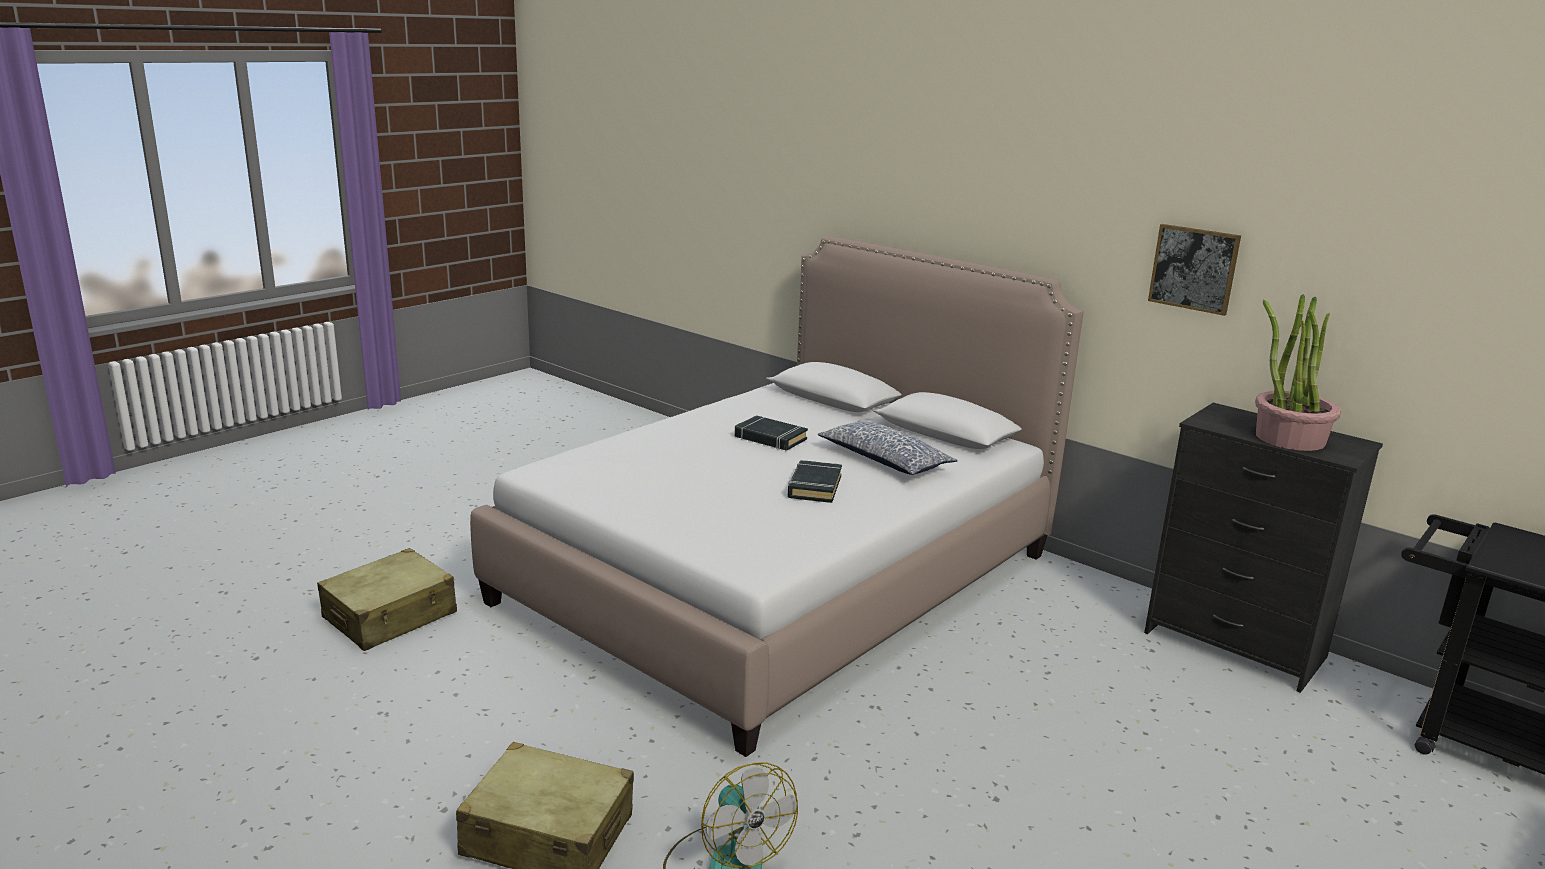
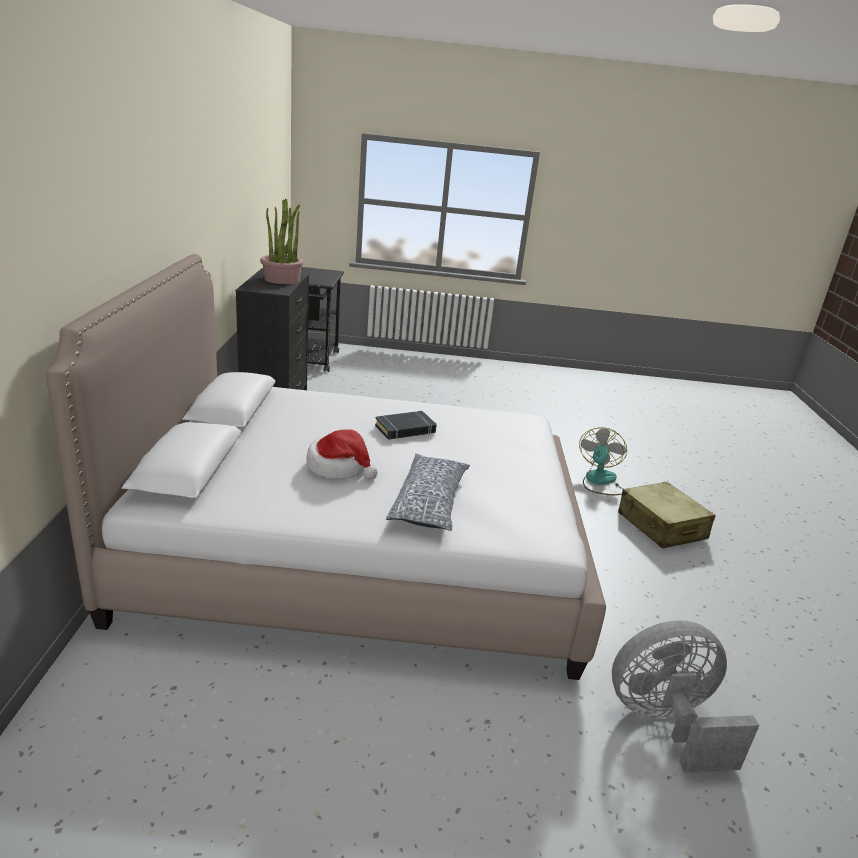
camera: 130 degrees left, 5 degrees up
(390, 616) = (665, 723): beige suitcase -> grey fan
(770, 438) = (339, 467): black book -> hat
(884, 461) = (325, 418): pillow -> pillow (430, 502)
(1194, 268) = (215, 211): picture -> none

